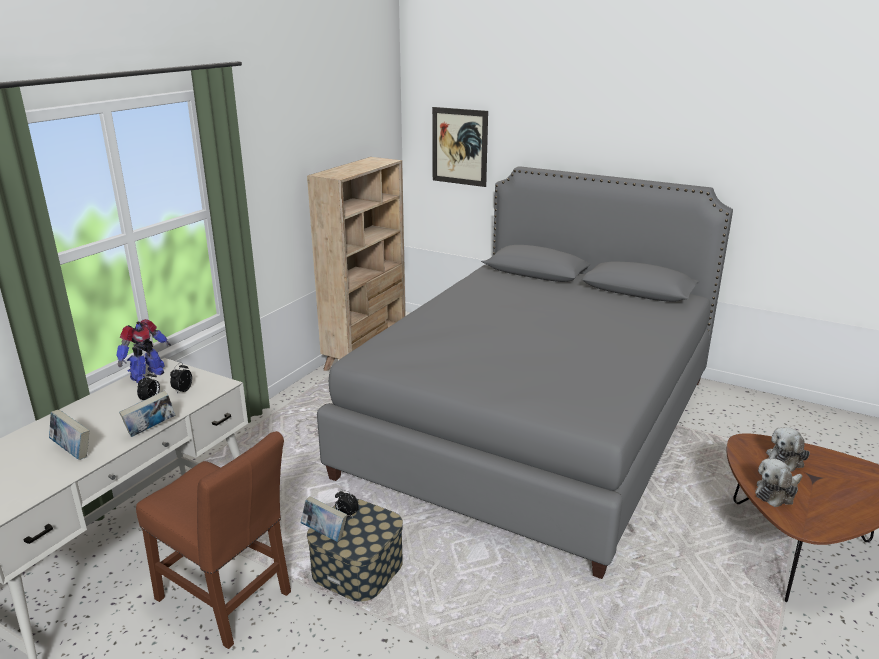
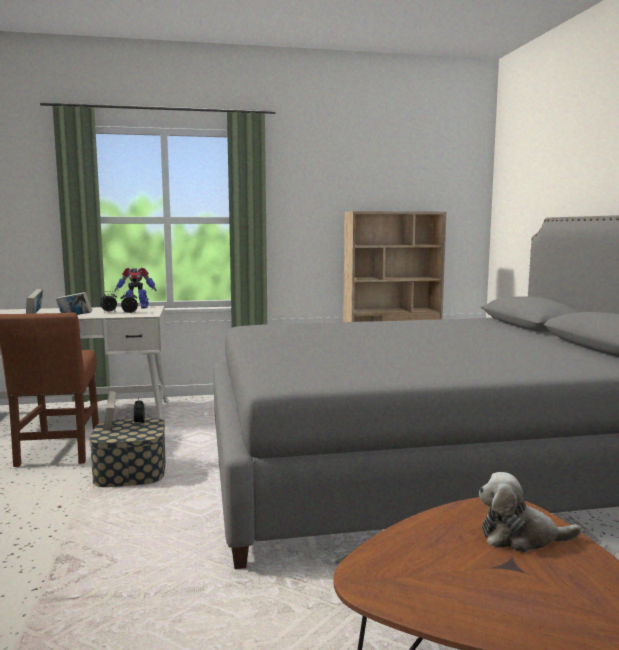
camera: 50 degrees right, 15 degrees down
(459, 146) = (523, 207): picture -> none
(777, 493) = (417, 546): plush toy -> none

